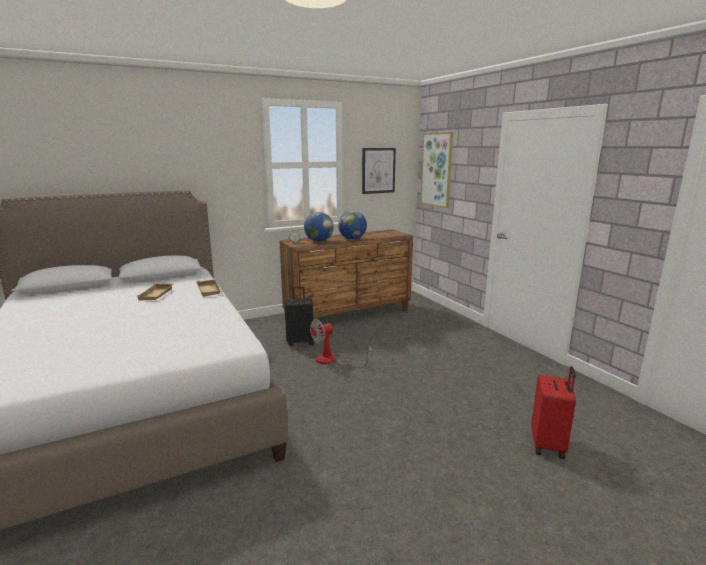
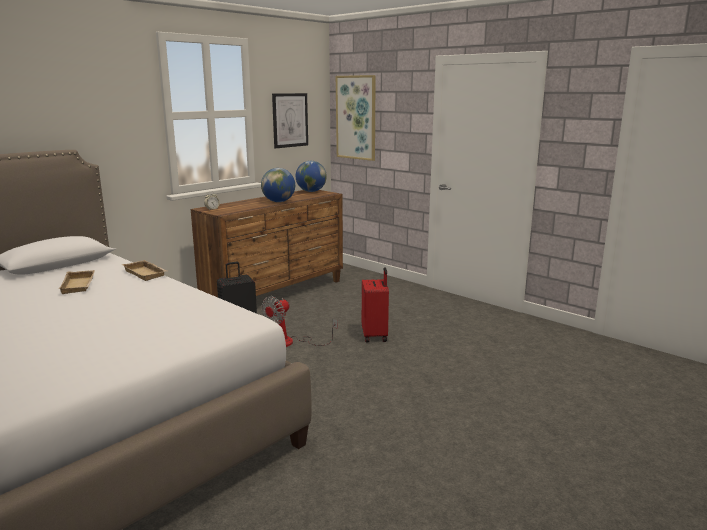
camera: 20 degrees left, 0 degrees up
(319, 241) = (241, 206): globe -> globe (311, 191)
(548, 445) = (544, 381): red suitcase -> red suitcase (375, 335)

